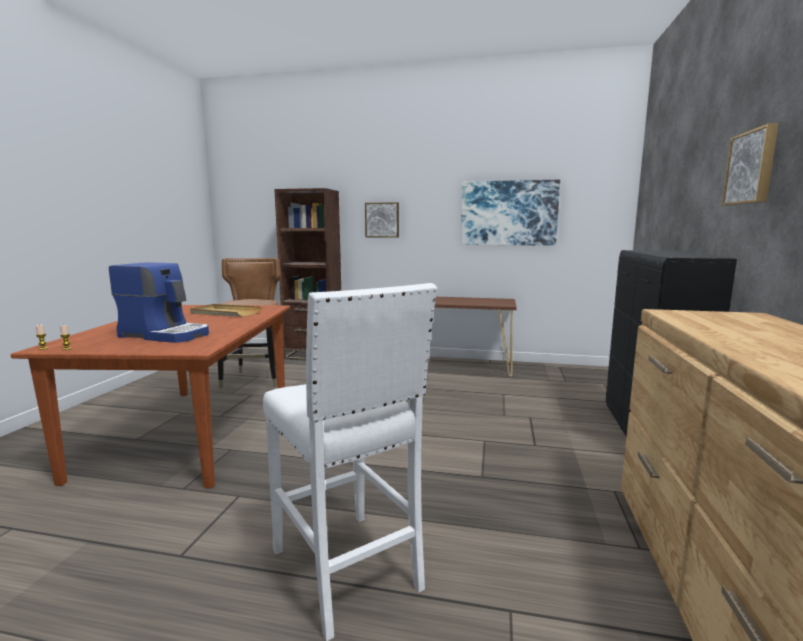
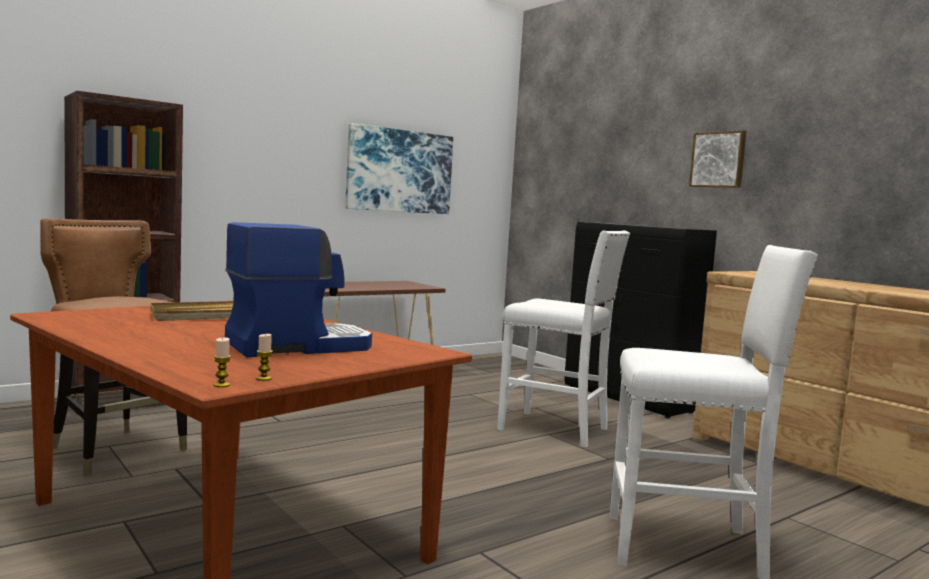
camera: 50 degrees left, 5 degrees down
(382, 220) = (234, 165): picture -> none
(500, 439) = (556, 429): none -> white stool

